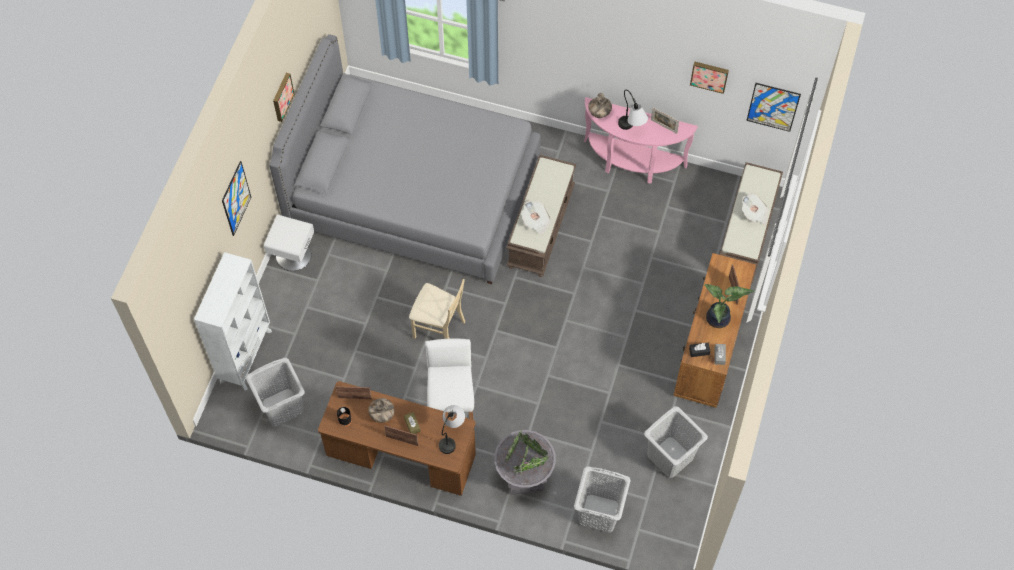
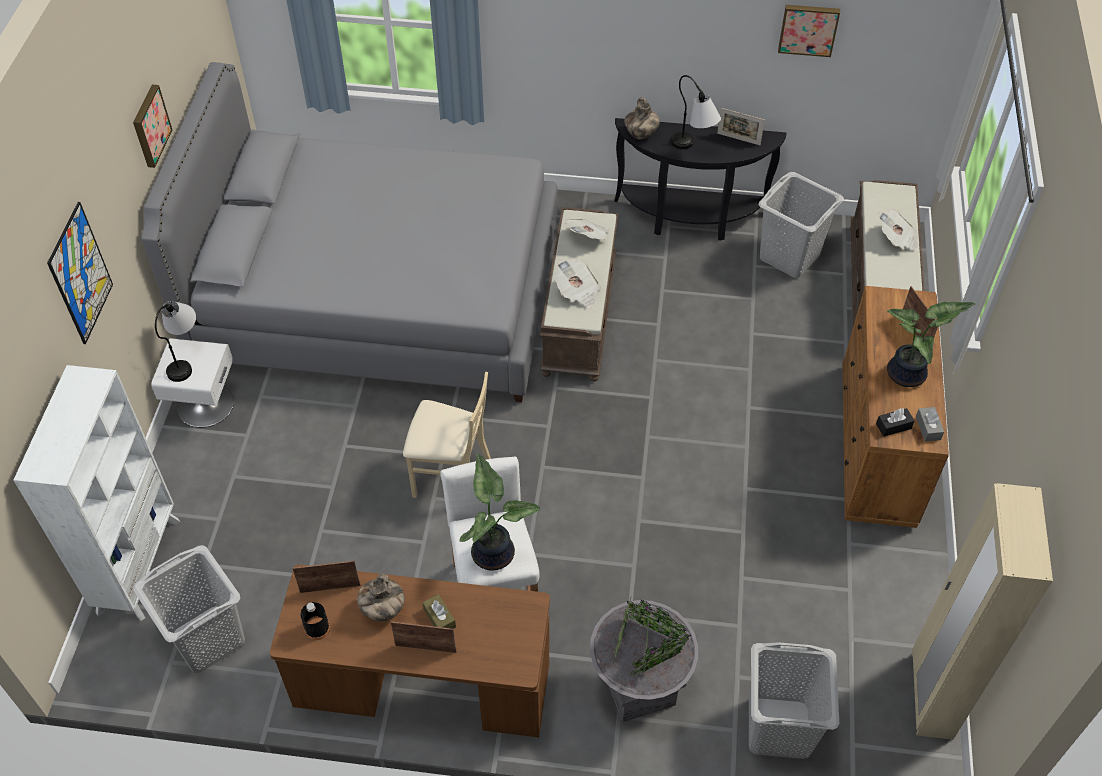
camera: 10 degrees left, 10 degrees down
(450, 390) = (494, 552): none -> potted plant
(452, 436) = (513, 625): table lamp -> table lamp (186, 358)
(552, 181) = (588, 237): none -> newspaper
(631, 163) = (689, 220): pink console table -> black console table
(670, 457) = (868, 616): grey laundry basket -> grey laundry basket (789, 257)
(692, 509) = (930, 695): none -> beige wardrobe
(773, 107) = (906, 68): picture -> none

